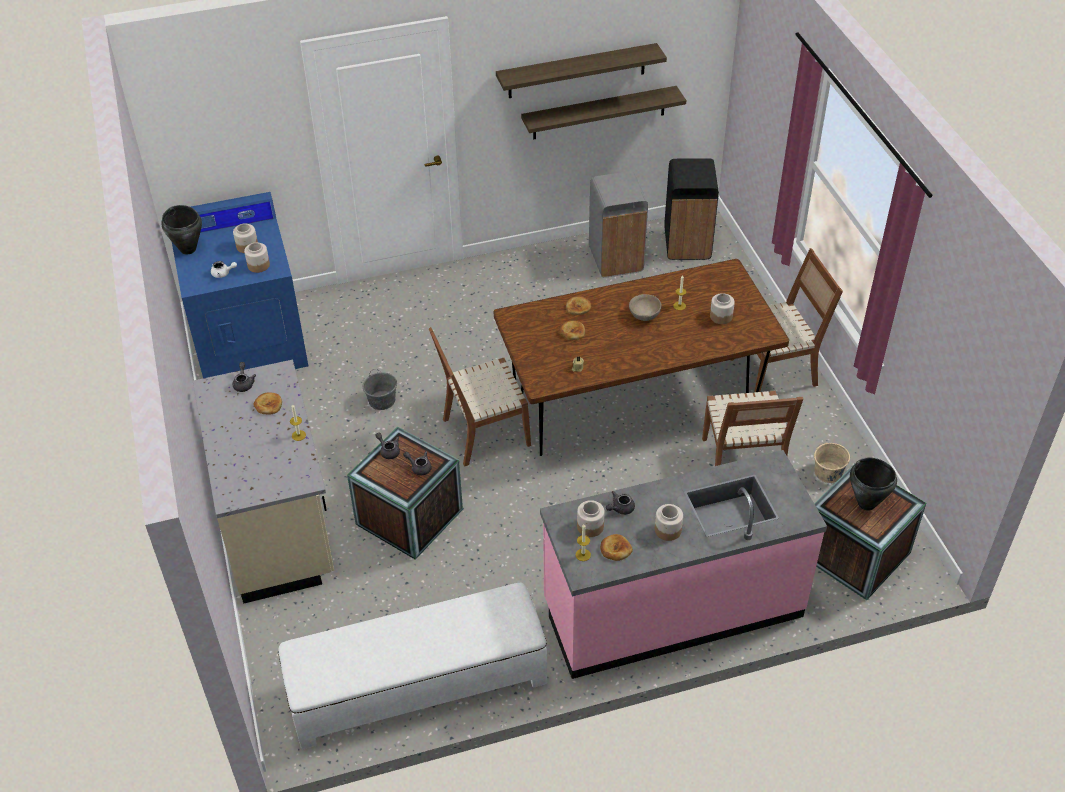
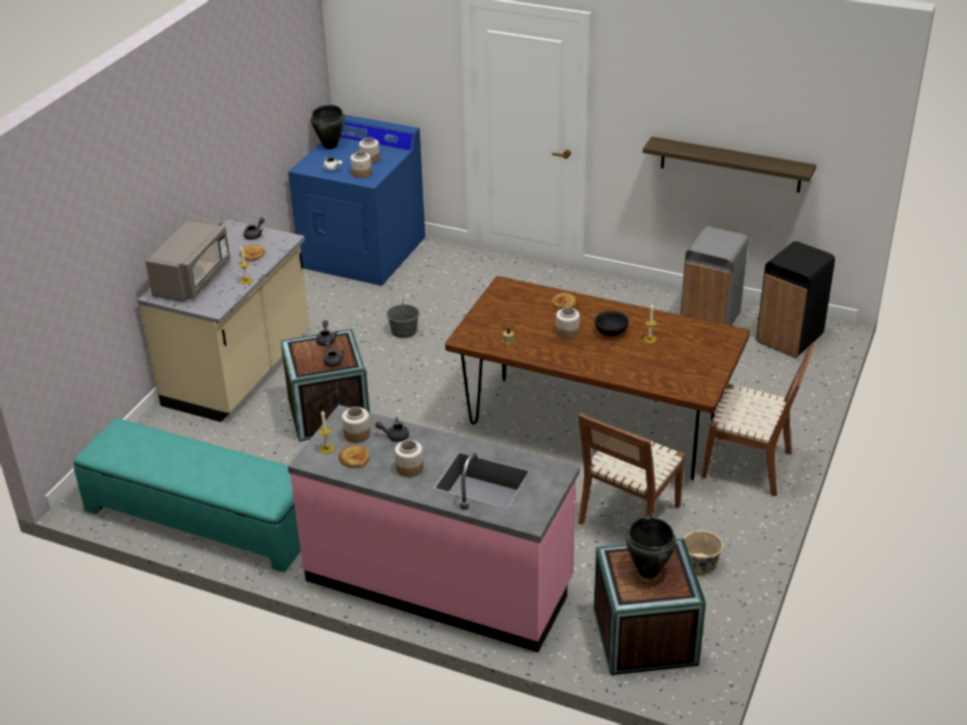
camera: 40 degrees right, 10 degrees down
(245, 462) = (193, 279): none -> grey microwave
(416, 685) = (200, 518): white bench -> turquoise bench
(482, 434) = (447, 388): chair -> none
(572, 332) = (536, 316): bread -> none
(577, 71) = (710, 111): shelf -> none
(644, 315) = (611, 332): beige bowl -> black bowl
(721, 316) = (676, 362): jar -> jar (567, 332)

